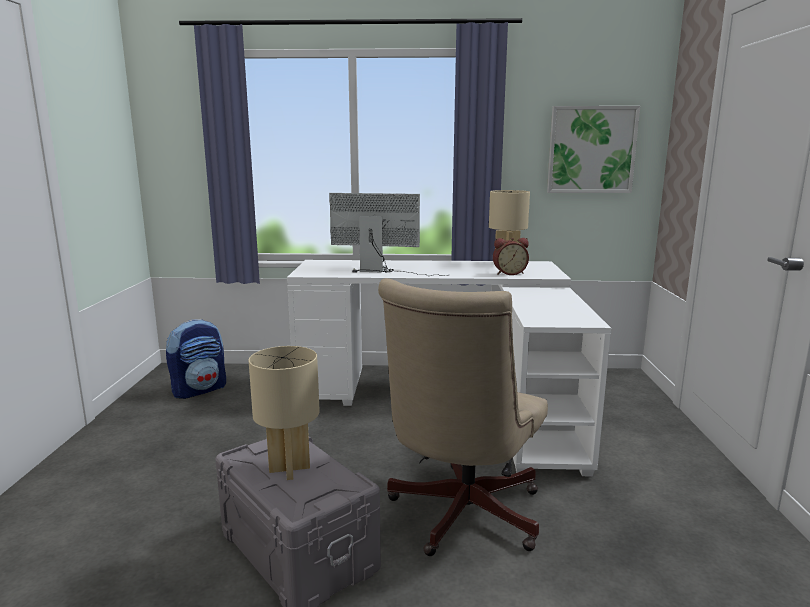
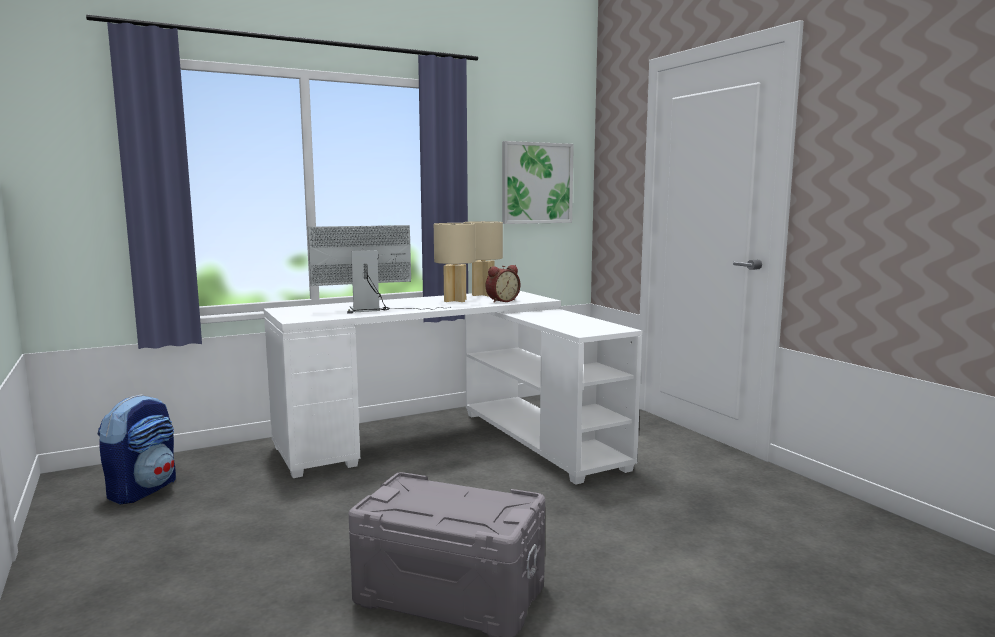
camera: 30 degrees left, 5 degrees down
(290, 468) = (441, 503): beige table lamp -> beige table lamp (455, 300)
(460, 516) = (563, 526): beige office chair -> none

